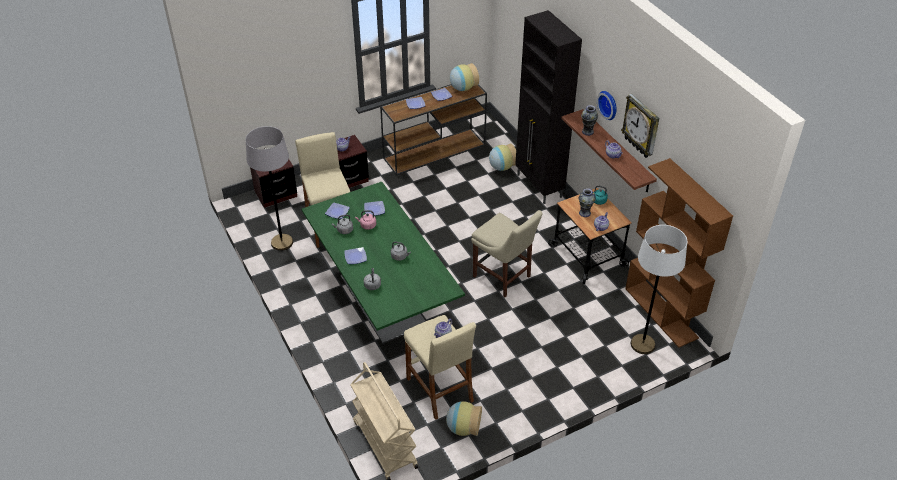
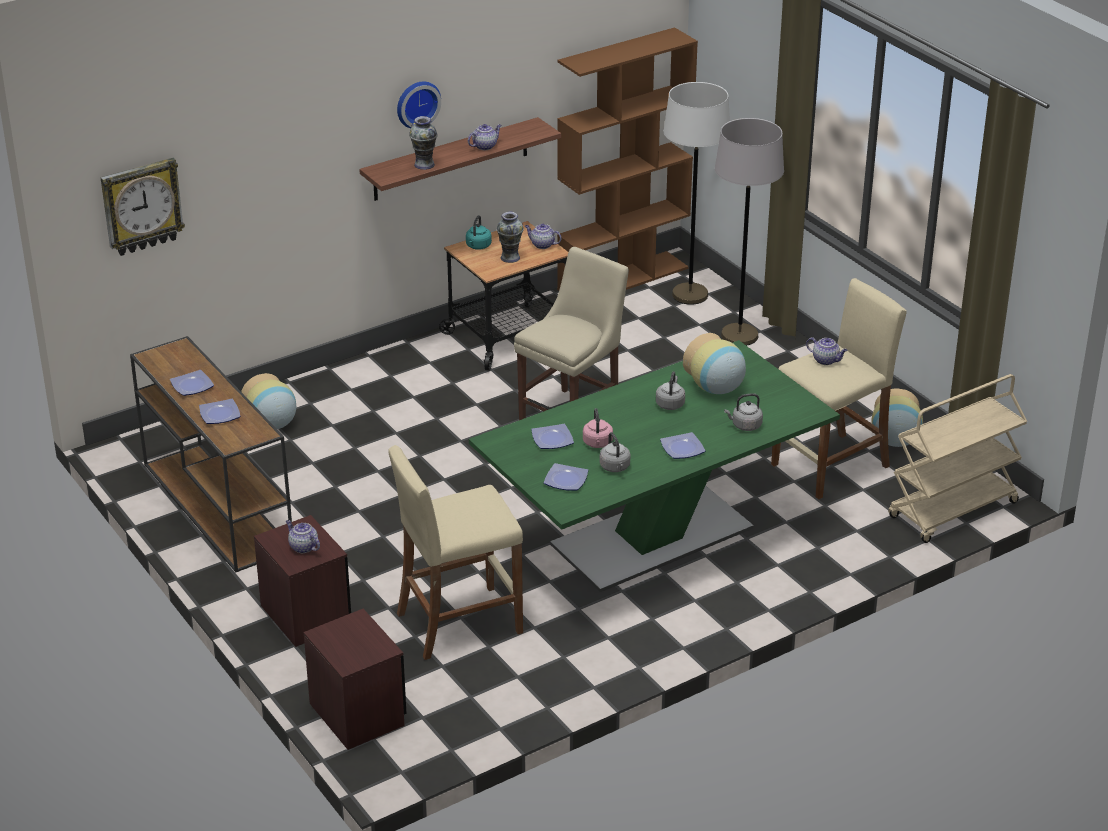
camera: 95 degrees left, 10 degrees down
(282, 243) = (514, 682): grey floor lamp -> grey floor lamp (739, 336)
(462, 88) = (167, 363): vase -> vase (716, 389)
(539, 186) = (330, 383): black cabinet -> none
(641, 126) = (490, 70): wall clock -> wall clock (141, 206)

